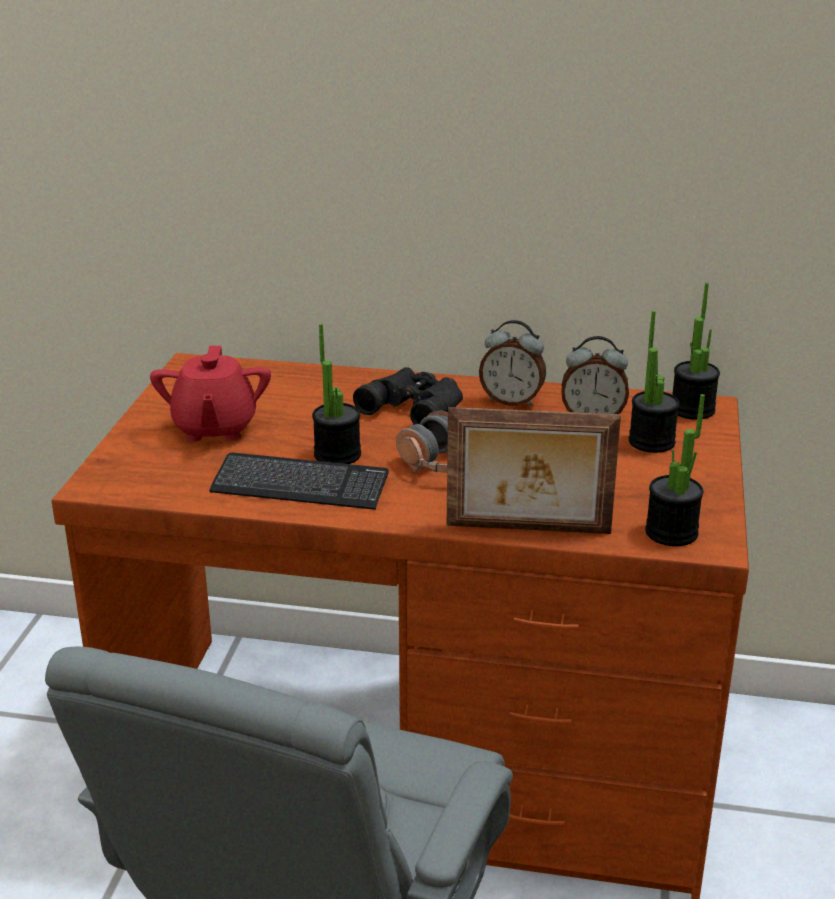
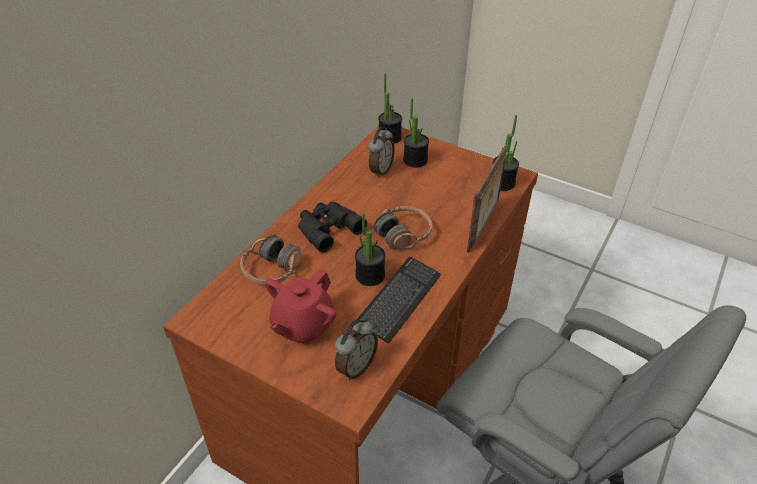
camera: 70 degrees left, 15 degrees up
(214, 428) = (302, 325): red teapot -> red teapot turned 105 degrees clockwise
(304, 388) = (271, 270): none -> headphones
(511, 401) = (343, 191): alarm clock -> alarm clock (355, 367)

